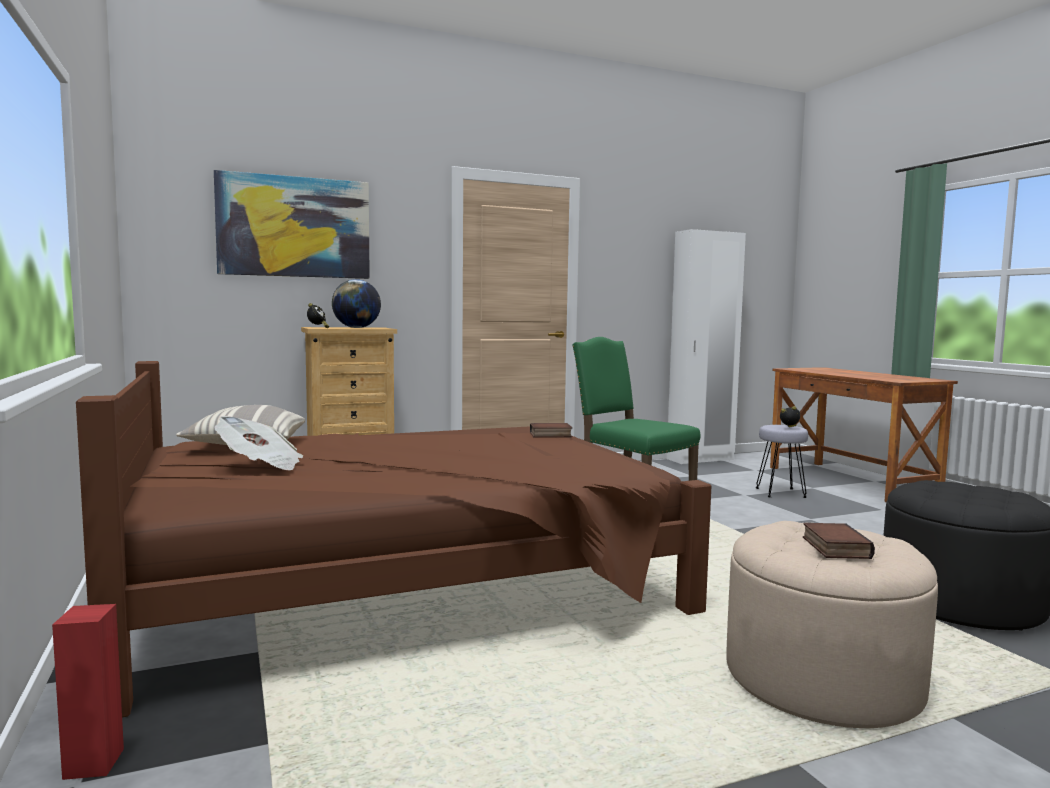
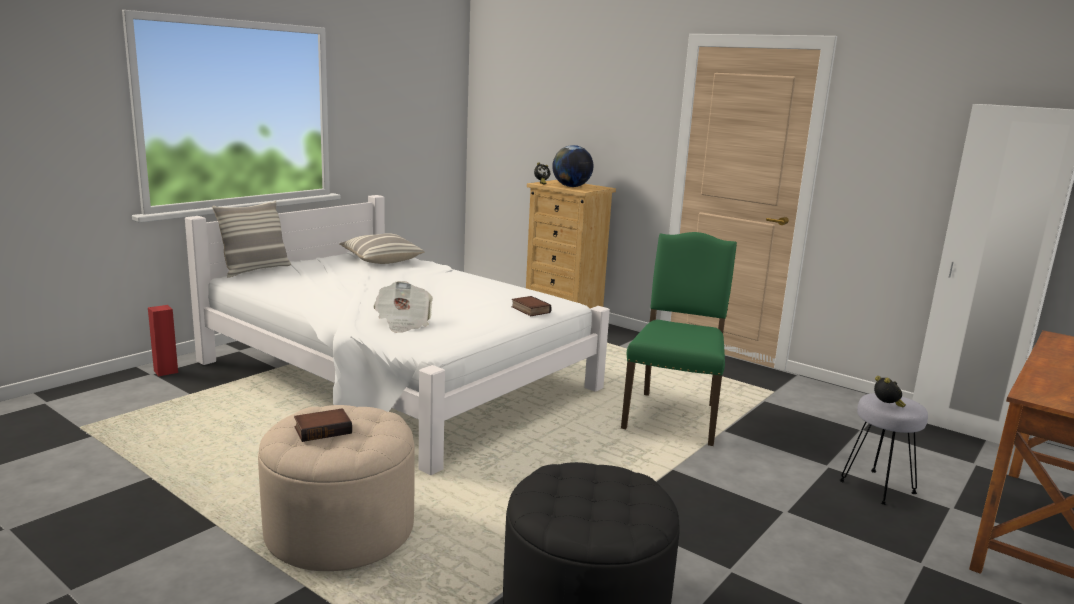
camera: 60 degrees right, 10 degrees up
(146, 495) = (255, 270): none -> pillow
(261, 465) = (328, 271): newspaper -> newspaper (403, 323)
(294, 227) = (561, 96): picture -> none
(405, 583) = (398, 376): brown bed -> white bed

